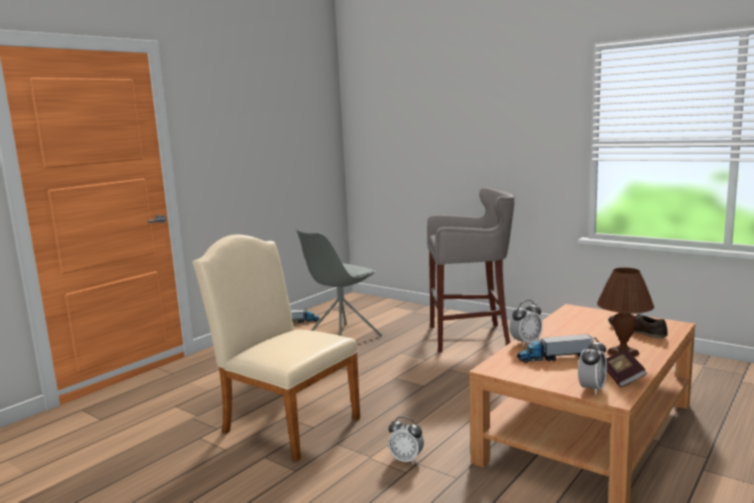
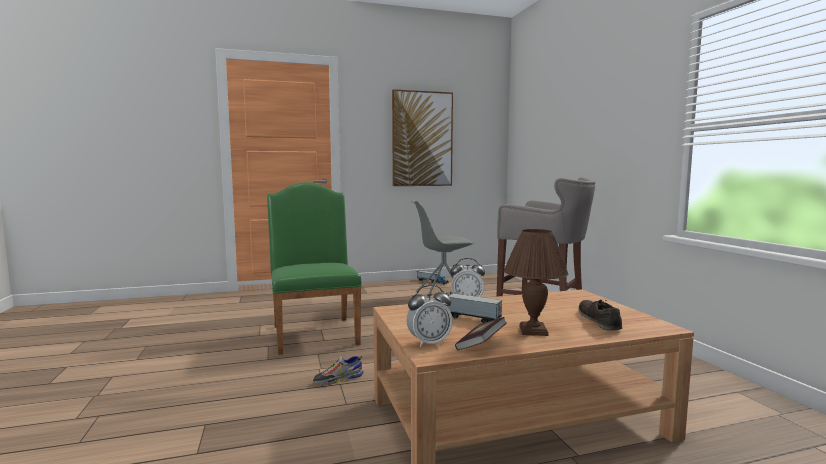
camera: 35 degrees right, 5 degrees down
(263, 146) = (422, 139): none -> picture
(285, 422) = (314, 332): beige chair -> green chair
(406, 459) = (338, 379): alarm clock -> shoe

